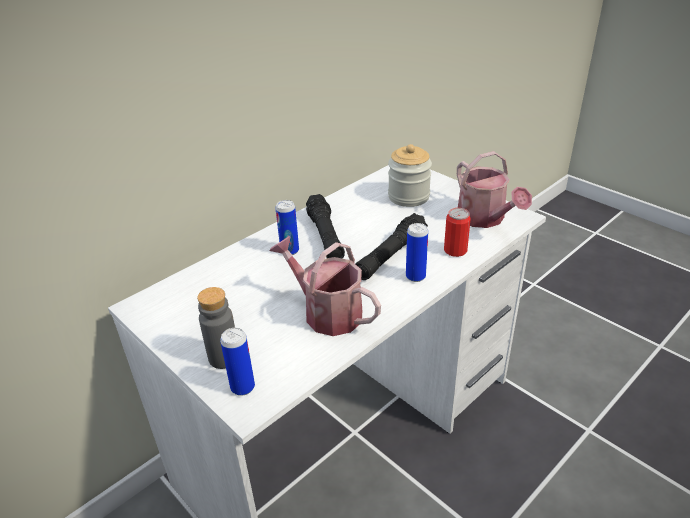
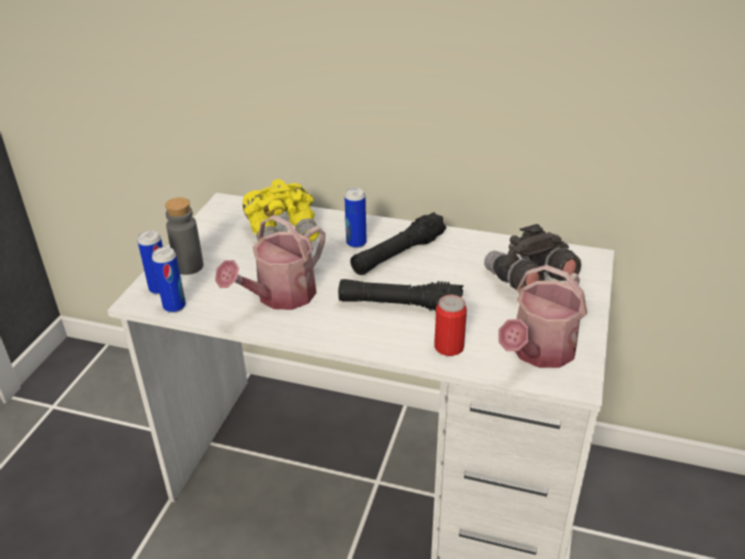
camera: 60 degrees right, 0 degrees up
(229, 283) = (283, 231): none -> yellow binoculars
(327, 312) = (280, 297): watering can -> watering can turned 150 degrees counterclockwise
(408, 197) = (528, 281): jar -> grey binoculars
(415, 276) = (376, 333): can -> can (174, 306)

